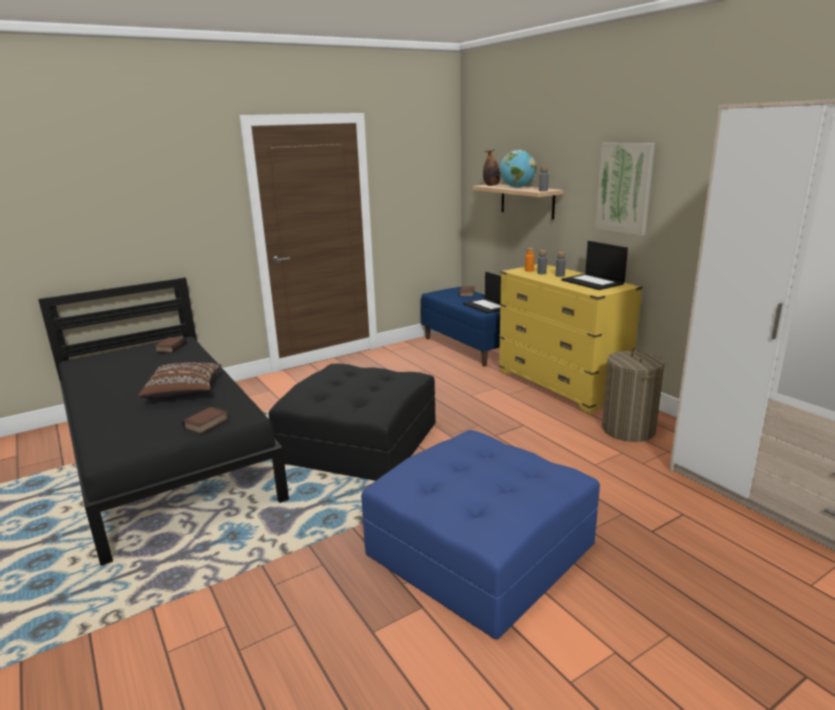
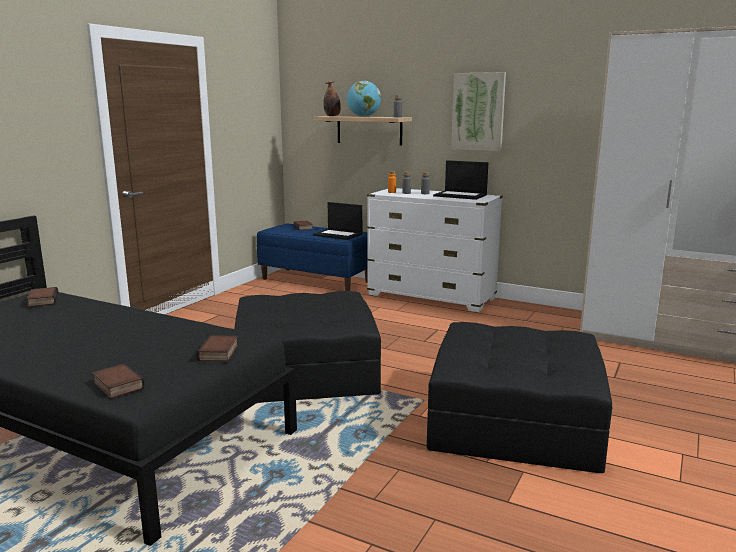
camera: 30 degrees left, 5 degrees down
(110, 438) = (116, 386): none -> book
(184, 392) = (137, 334): brown pillow -> none
(481, 549) = (516, 420): blue ottoman -> black ottoman
(561, 385) = (431, 297): yellow dresser -> white dresser
(628, 429) = (519, 318): laundry basket -> none

